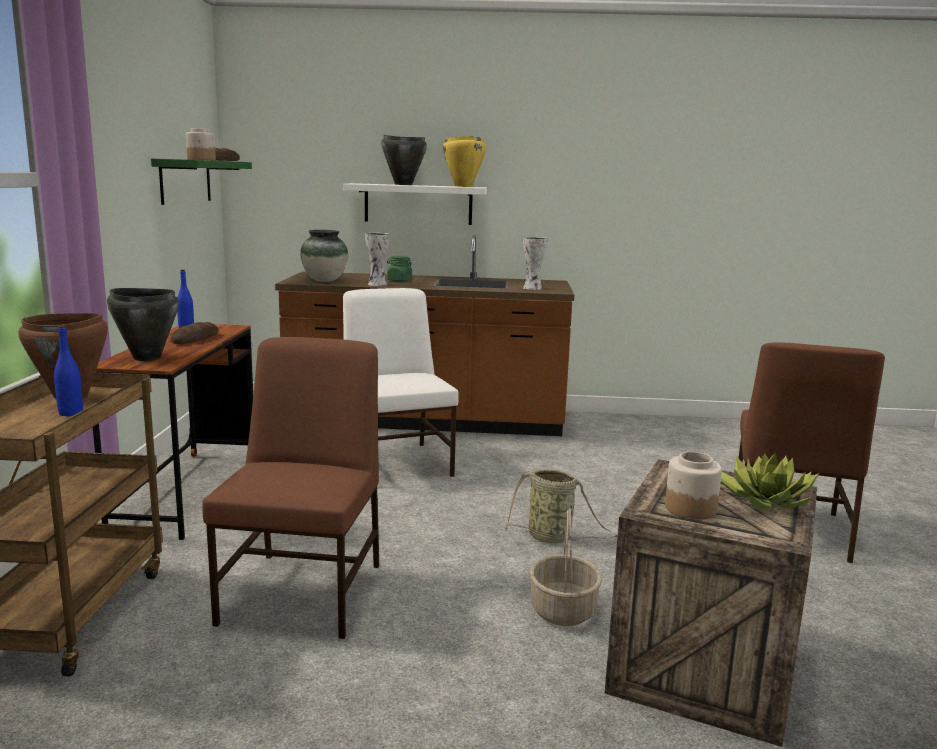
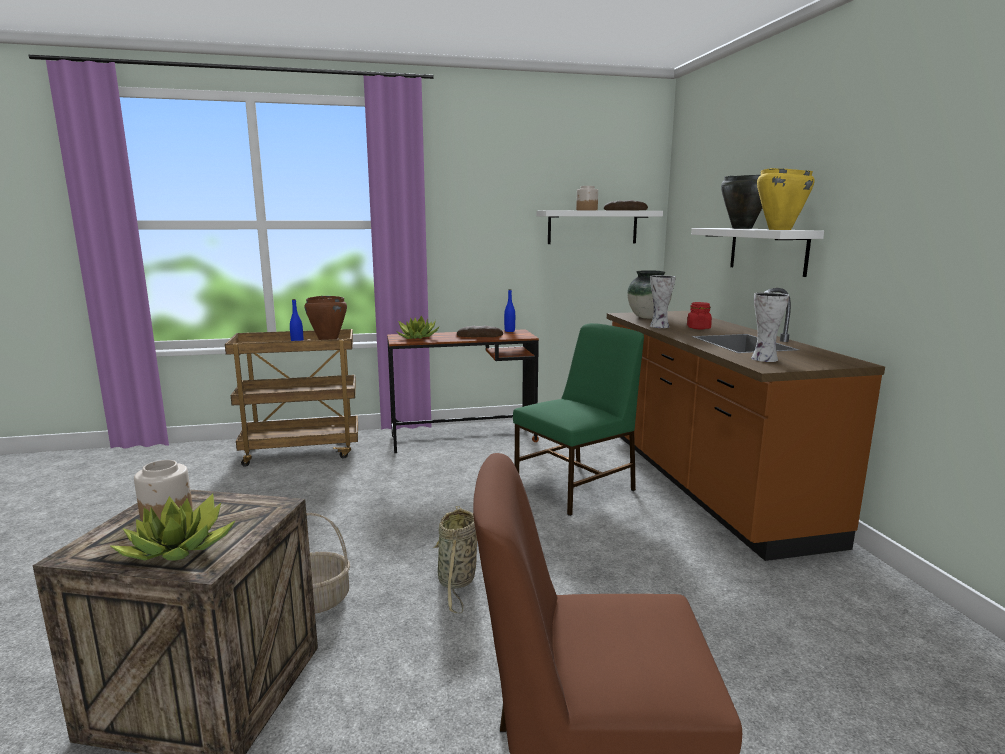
camera: 75 degrees right, 0 degrees up
(146, 358) = (417, 337): black cooking pot -> potted plant
(185, 181) = (592, 227): green shelf -> white shelf
(305, 591) = (333, 498): brown chair -> none
(397, 463) = (577, 487): white chair -> green chair
(399, 280) = (698, 328): green jar -> red jar

